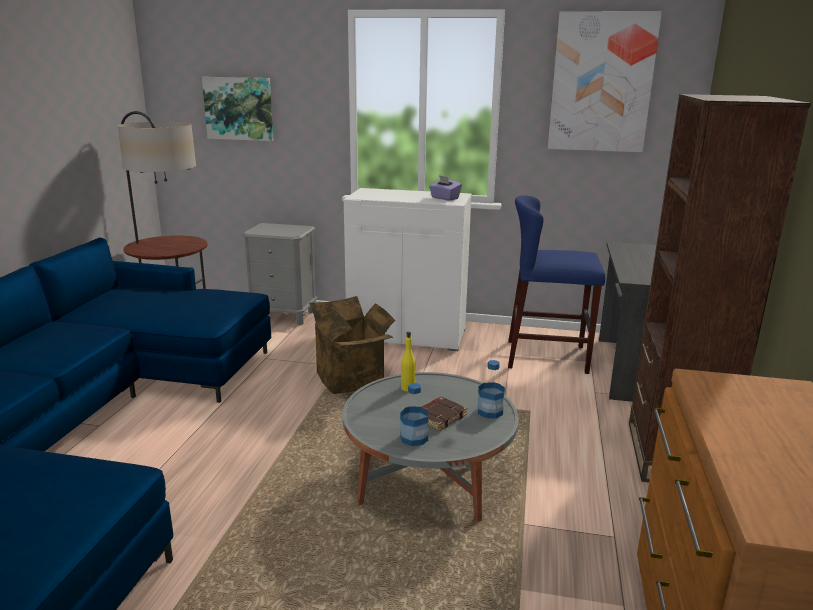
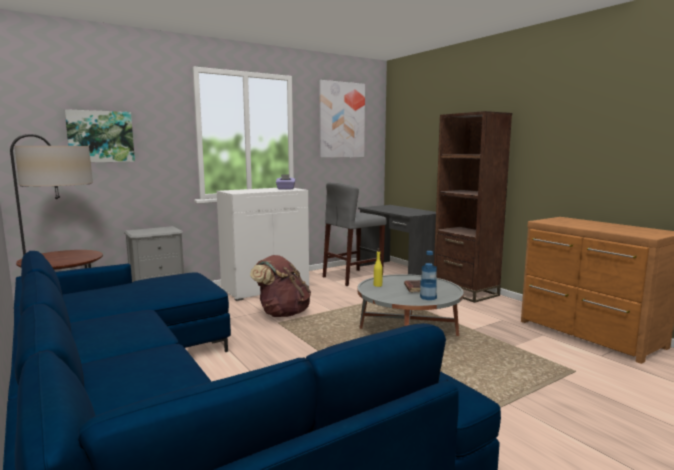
camera: 45 degrees left, 10 degrees down
(353, 378) = (282, 313): cardboard box -> brown backpack
(547, 357) = (353, 277): blue stool -> grey stool

